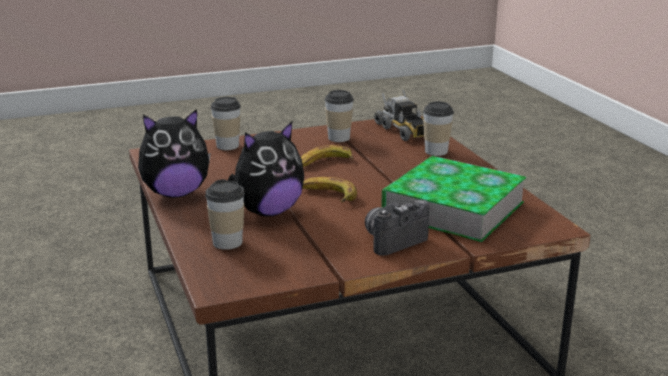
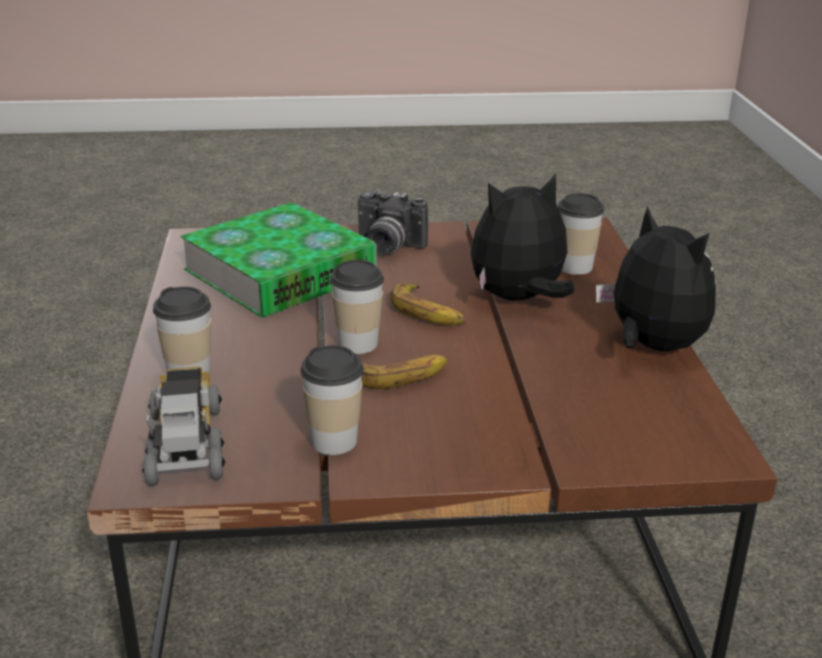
camera: 165 degrees left, 5 degrees up
(176, 193) = (651, 346): plush toy -> plush toy turned 60 degrees clockwise
(227, 146) = (568, 452): cup -> cup (358, 344)
(392, 240) = (387, 247): camera -> camera turned 45 degrees clockwise

